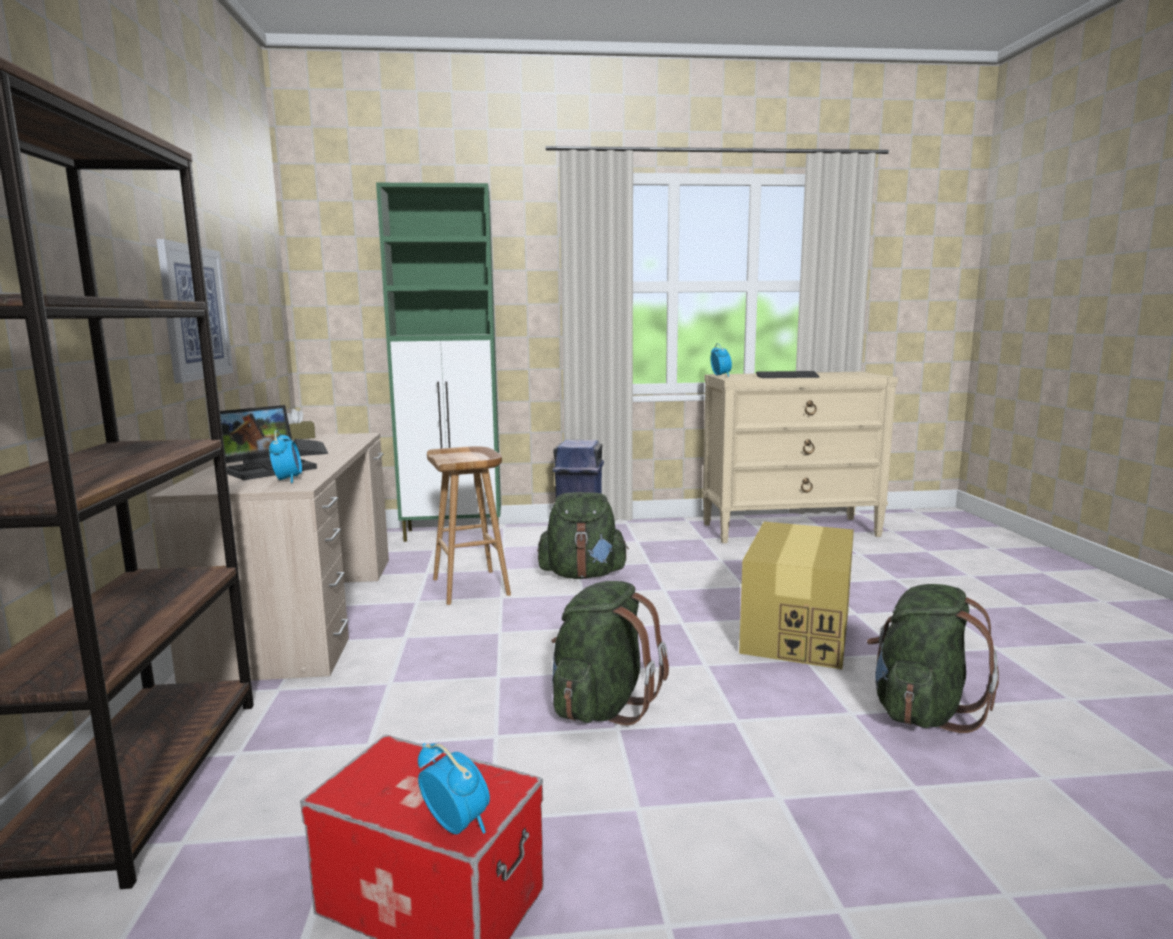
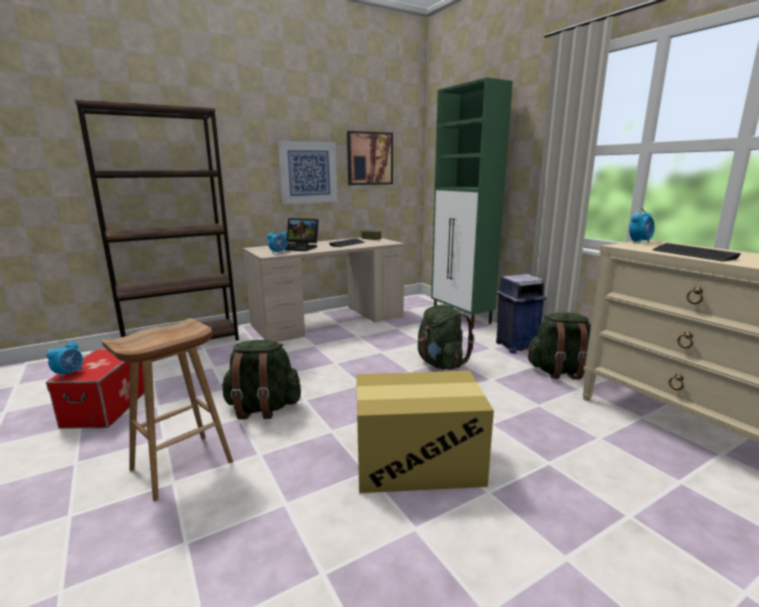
camera: 65 degrees right, 5 degrees up
(247, 287) = (369, 158): none -> picture
(472, 587) = (388, 342): brown stool -> brown stool (181, 466)
(921, 711) = (301, 544): green backpack -> green backpack (560, 372)

